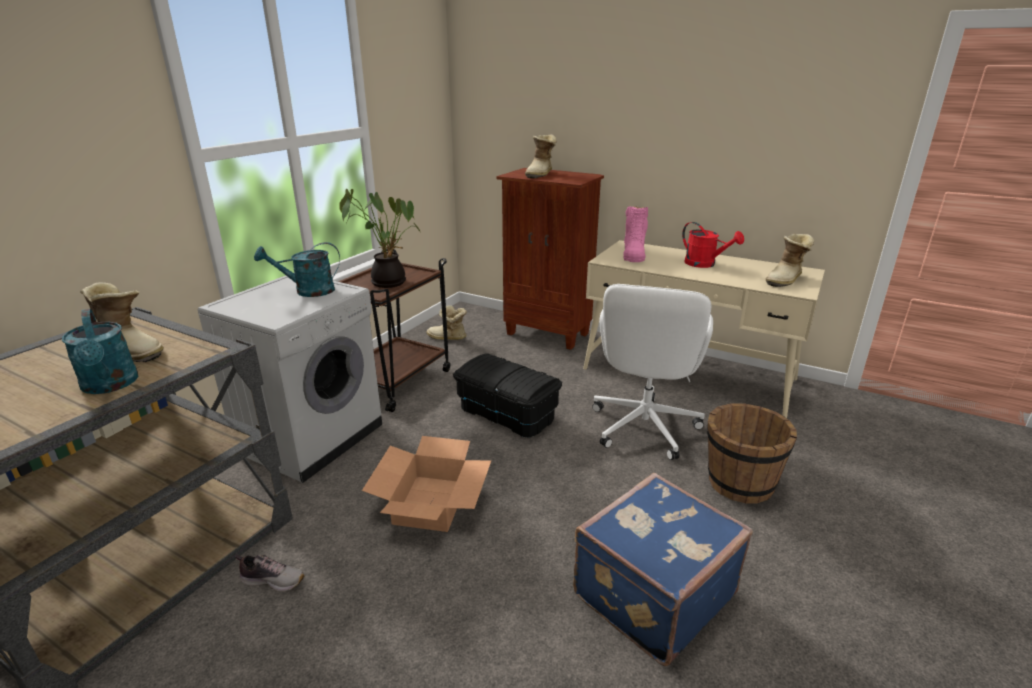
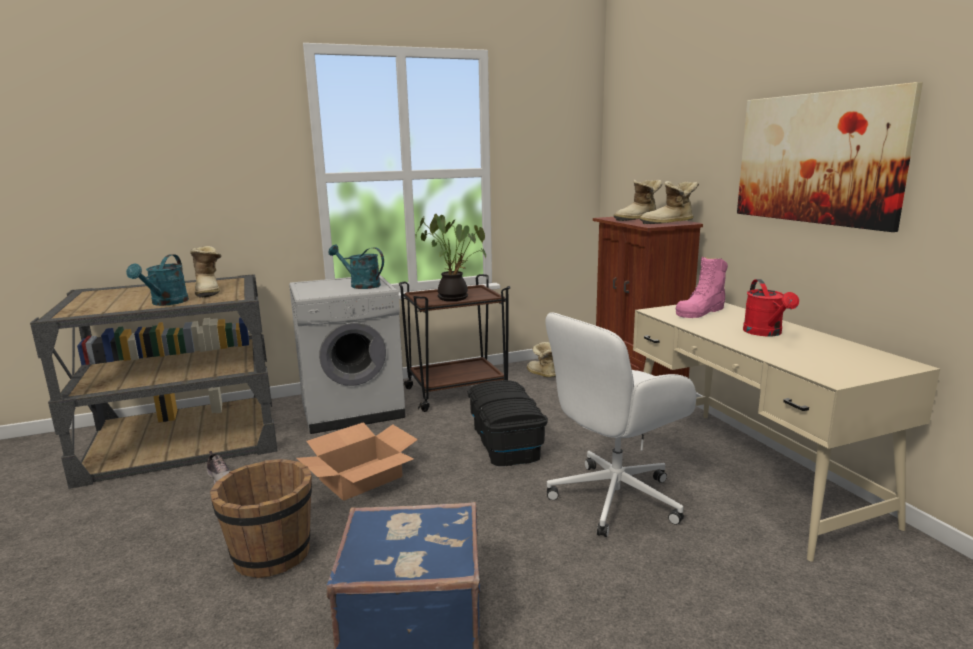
camera: 40 degrees right, 10 degrees down
(719, 119) = (817, 158): none -> picture
(739, 483) = (641, 588): brown bucket -> brown bucket (271, 554)
(786, 280) = (843, 365): boot -> boot (669, 223)

